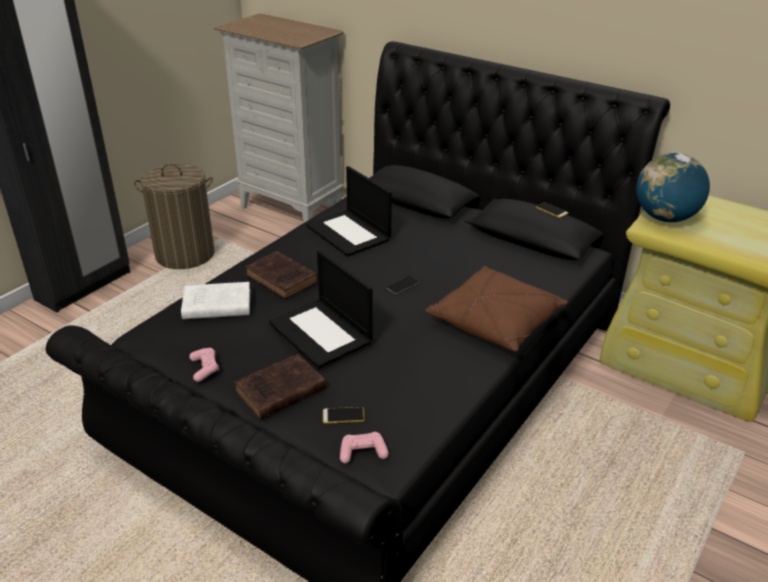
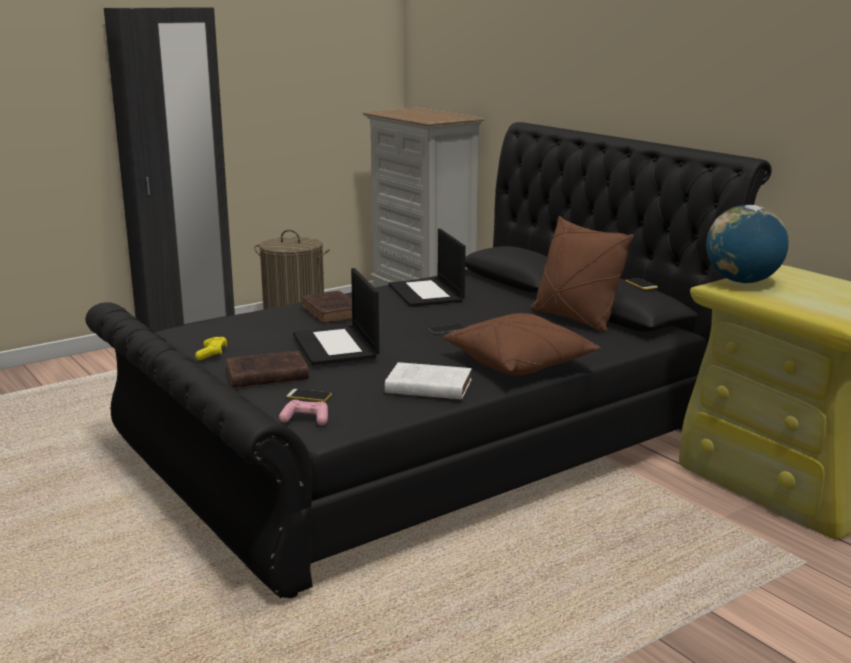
camera: 20 degrees right, 15 degrees down
(204, 368) = (212, 353): pink game controller -> yellow game controller
(215, 305) = (255, 319): white book -> white book (426, 386)
(499, 249) = (575, 319): none -> brown pillow

